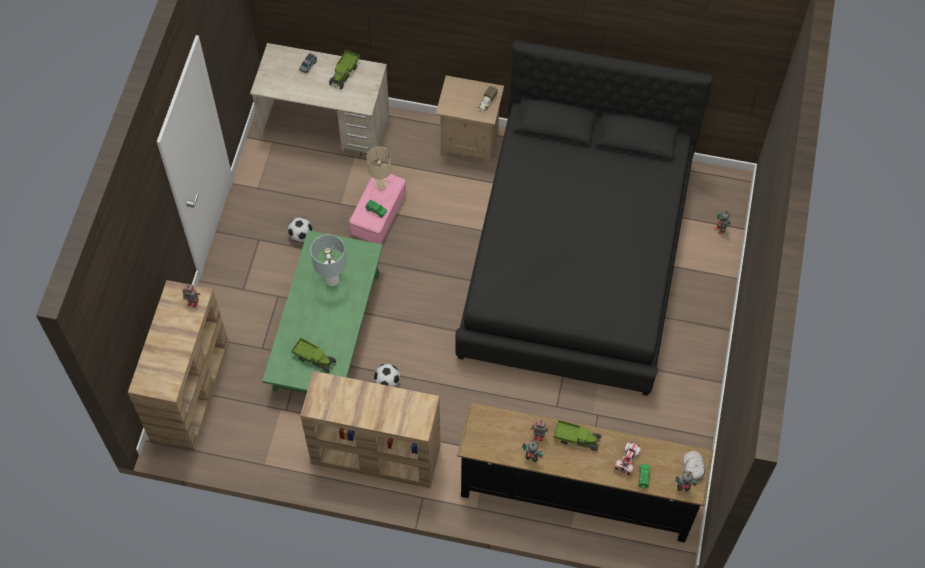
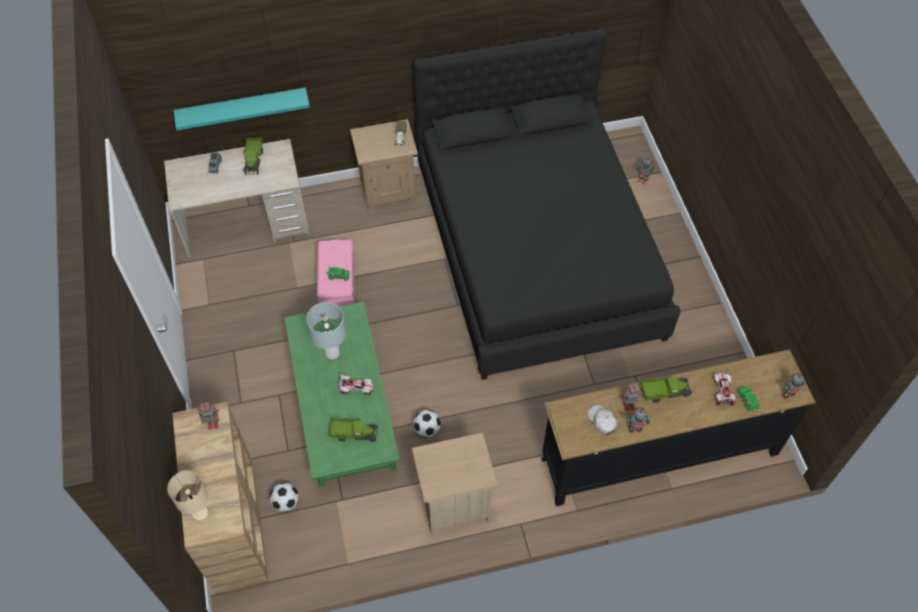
camera: 25 degrees left, 5 degrees down
(301, 235) = (273, 330): football -> football (286, 502)
(336, 320) = (356, 388): none -> toy car
(348, 25) = (242, 108): none -> turquoise shelf
(375, 455) = (453, 504): brown bookcase -> beige nightstand
(381, 184) = (330, 251): beige table lamp -> beige table lamp (200, 512)
(693, 467) = (784, 371): white cap -> white cap (602, 421)

